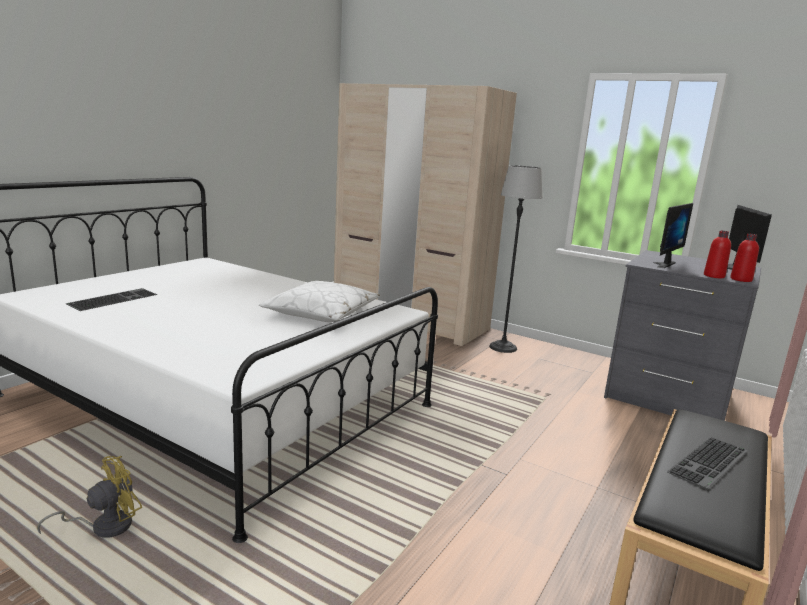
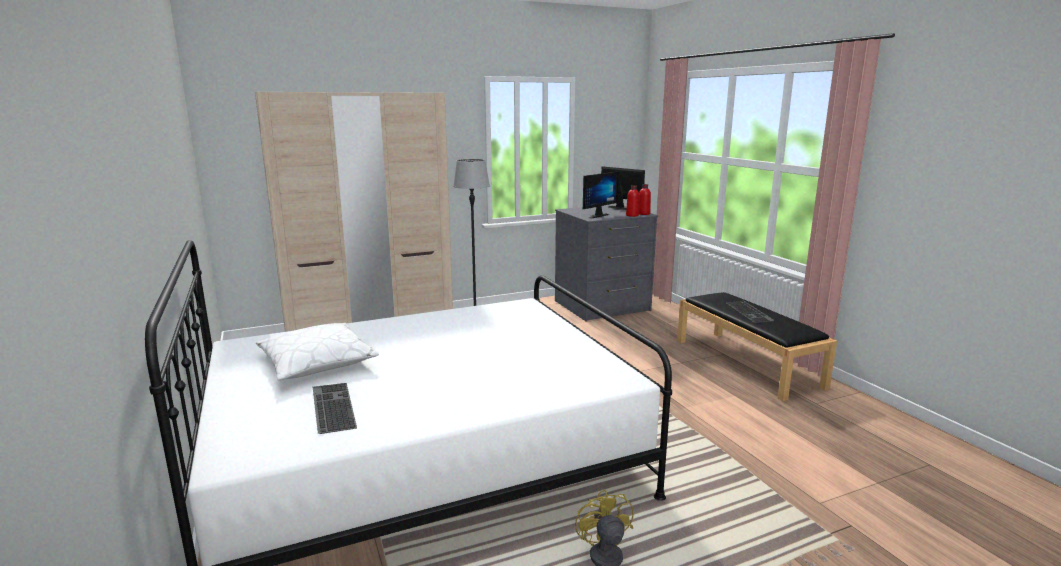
camera: 55 degrees left, 0 degrees up
(321, 313) = (498, 328): white pillow -> white pillow (317, 362)
(661, 264) = (595, 215): monitor -> monitor turned 60 degrees clockwise

